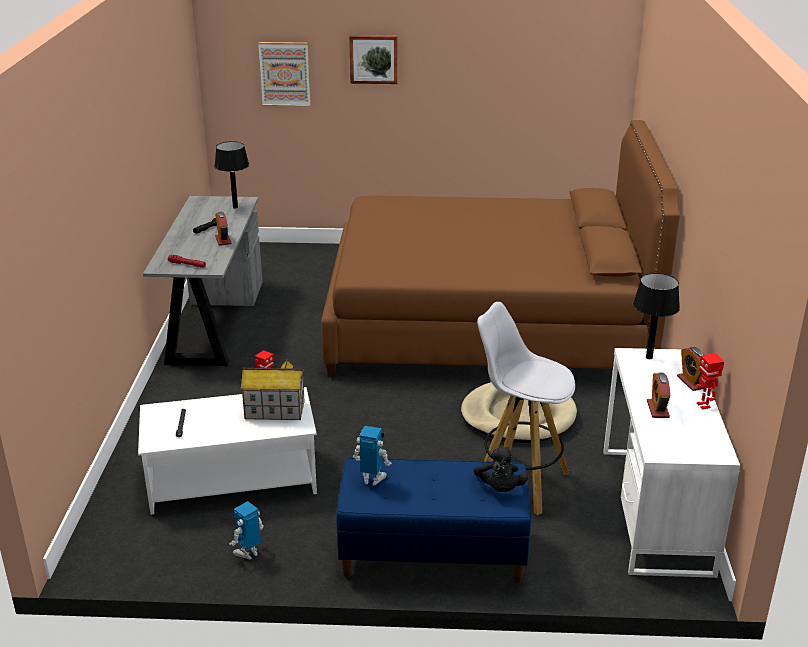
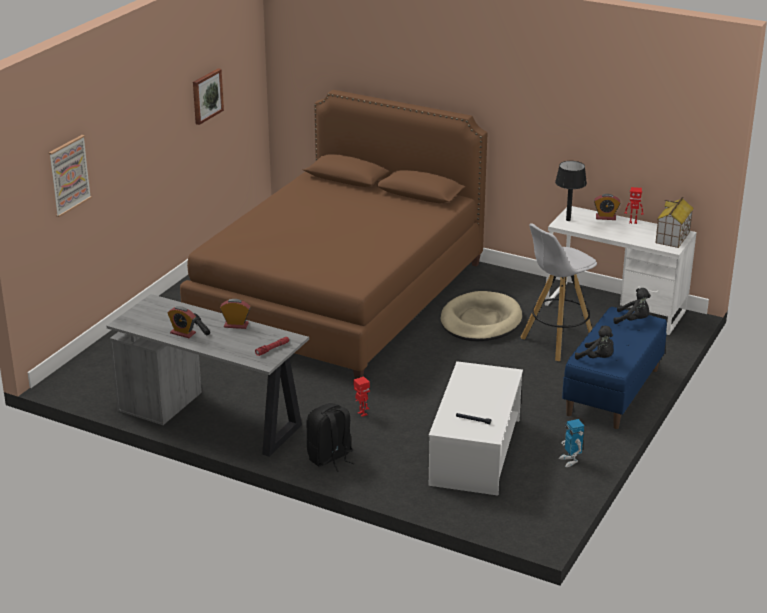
camera: 65 degrees left, 0 degrees up
(176, 395) = (330, 458): none -> black backpack
(235, 207) = (164, 308): black table lamp -> none
(274, 410) = (481, 379): toy house -> toy house (673, 237)
(372, 479) = (597, 358): toy robot -> black plush toy
(373, 59) = (125, 127): picture -> picture (206, 96)
(657, 409) = (628, 235): alarm clock -> alarm clock (183, 333)

